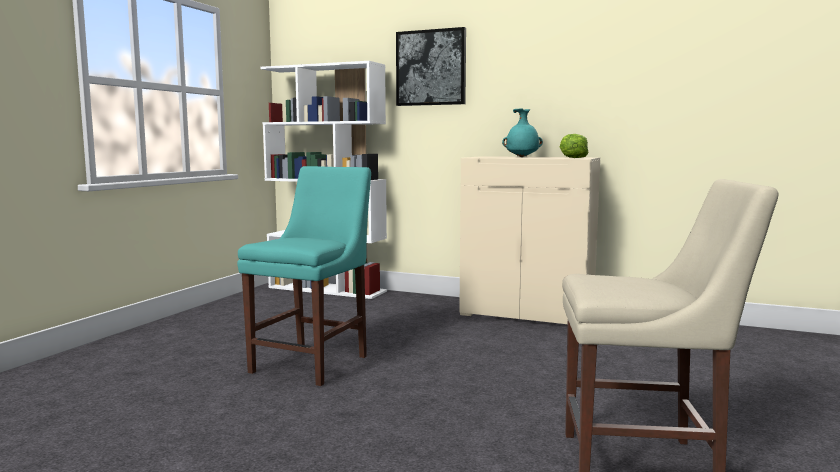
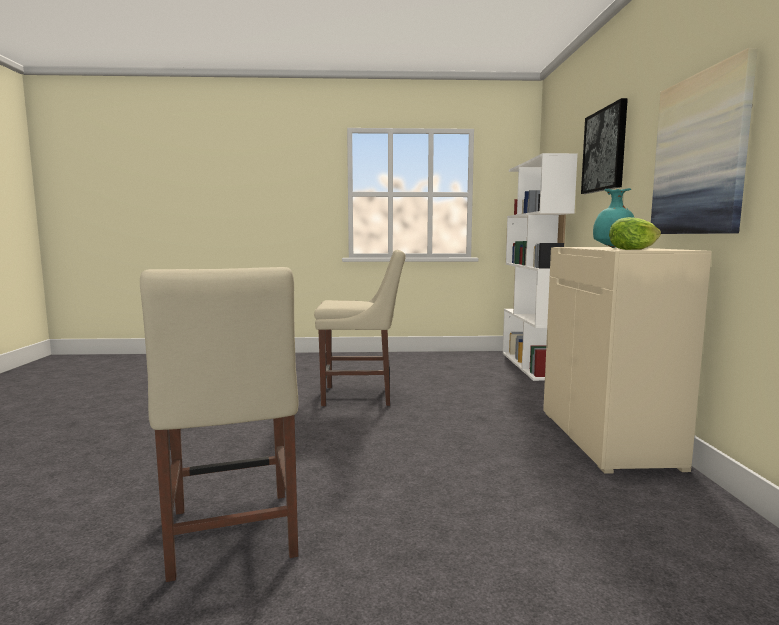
camera: 65 degrees right, 0 degrees up
(313, 362) = (361, 396): turquoise chair -> beige chair
(572, 89) = (700, 155): none -> picture

